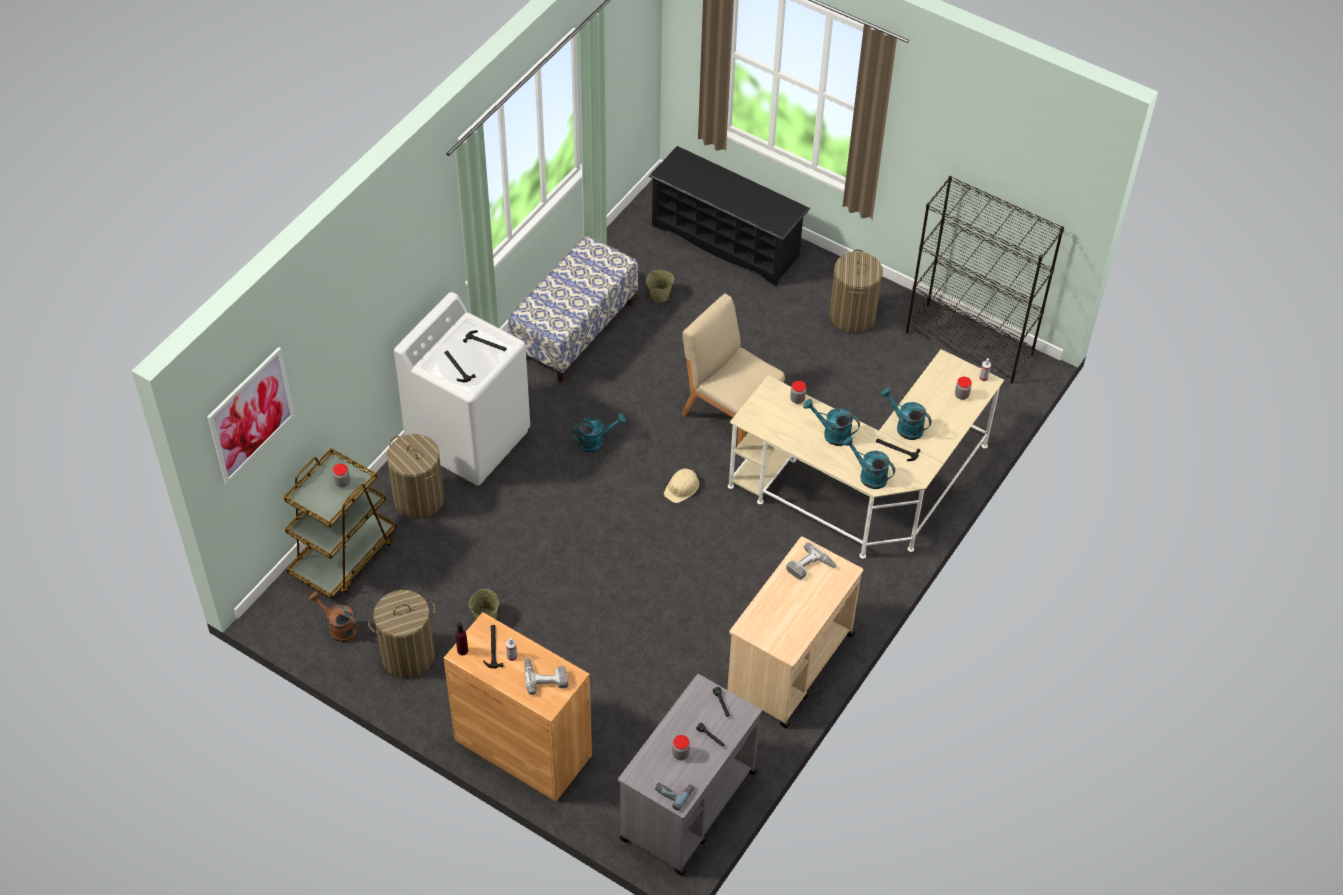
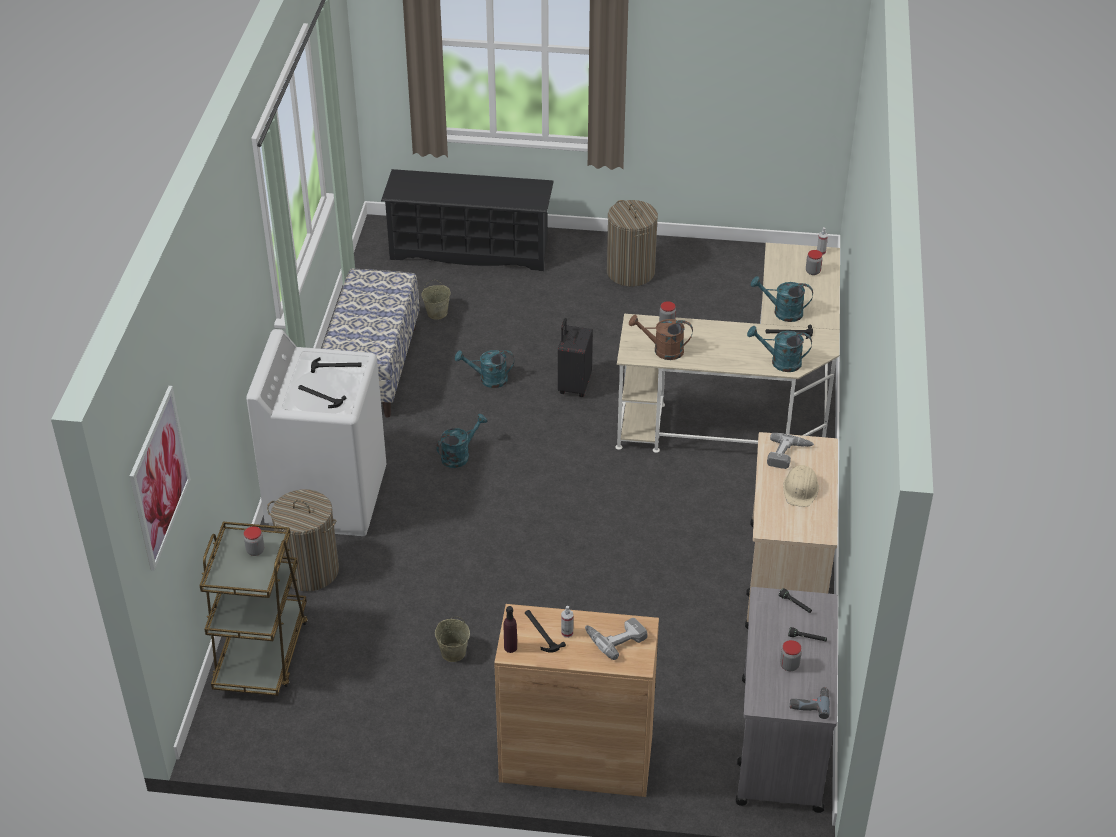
camera: 25 degrees left, 10 degrees down
(338, 628) = (300, 724): brown watering can -> brown watering can (662, 350)
(408, 655) = (394, 721): laundry basket -> none
(682, 487) = (572, 464): beige hard hat -> beige hard hat (800, 489)
(730, 411) = (573, 385): beige chair -> black suitcase
(832, 433) = (720, 340): turquoise watering can -> turquoise watering can (488, 379)
(970, 343) = (751, 260): black bookcase -> none

